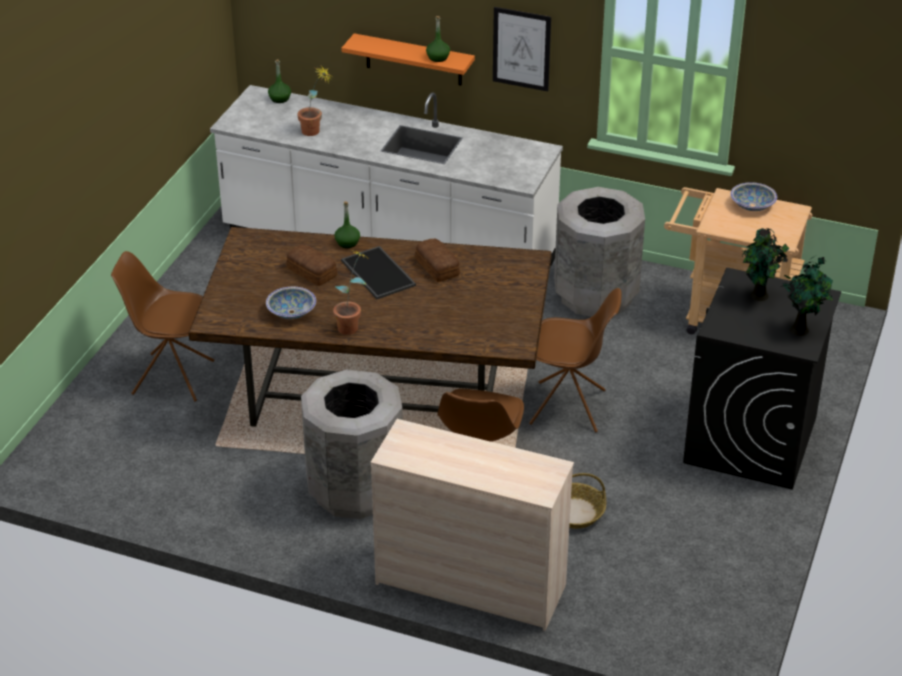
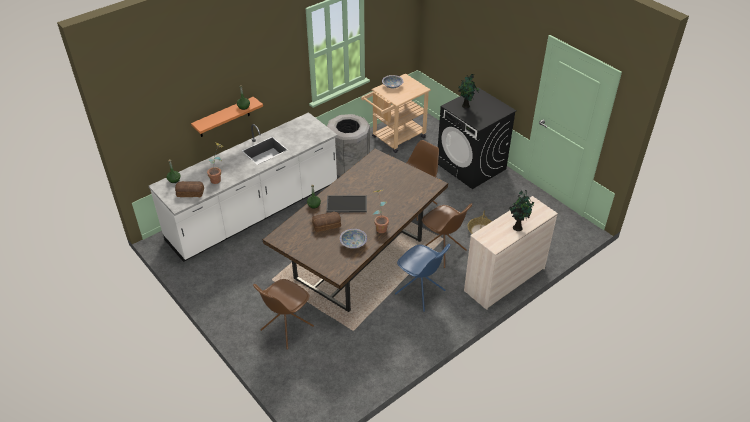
camera: 60 degrees left, 5 degrees up
(355, 491) = (421, 293): grey trash can -> blue chair
(437, 266) = (357, 184): bread -> bread (190, 192)
(521, 49) = (274, 79): picture -> none
(801, 329) = (494, 105): potted plant -> potted plant (517, 227)

